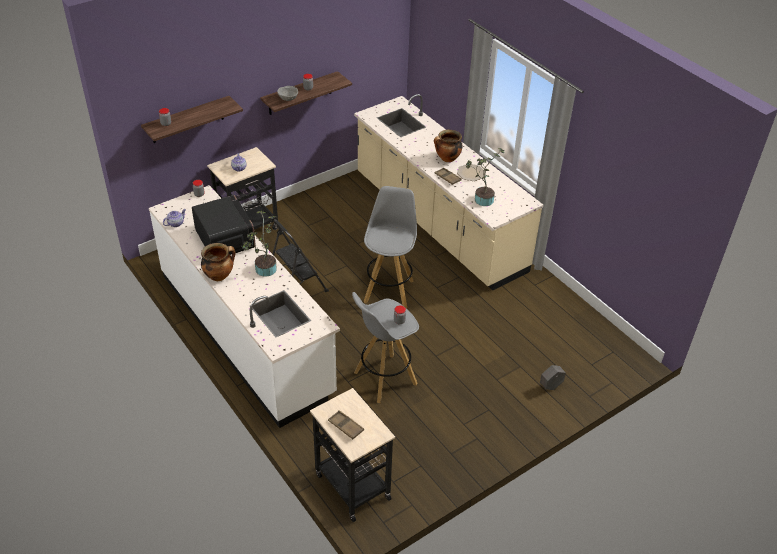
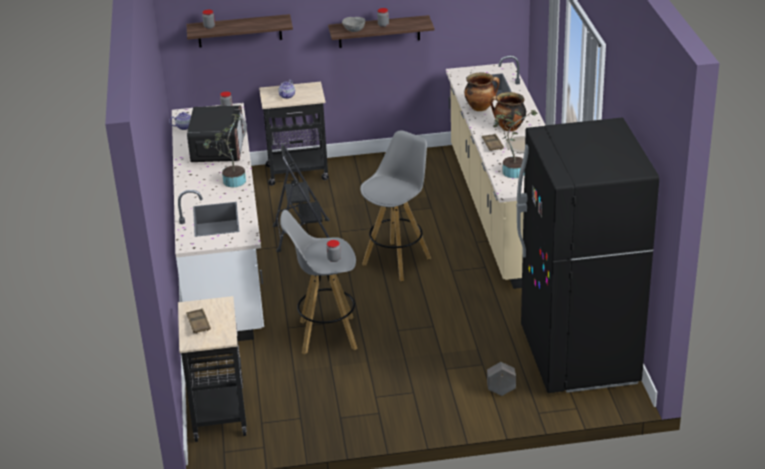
camera: 30 degrees right, 10 degrees down
(219, 275) = (187, 176): cooking pot -> cooking pot (481, 107)
(581, 336) = (579, 357): none -> black fridge

